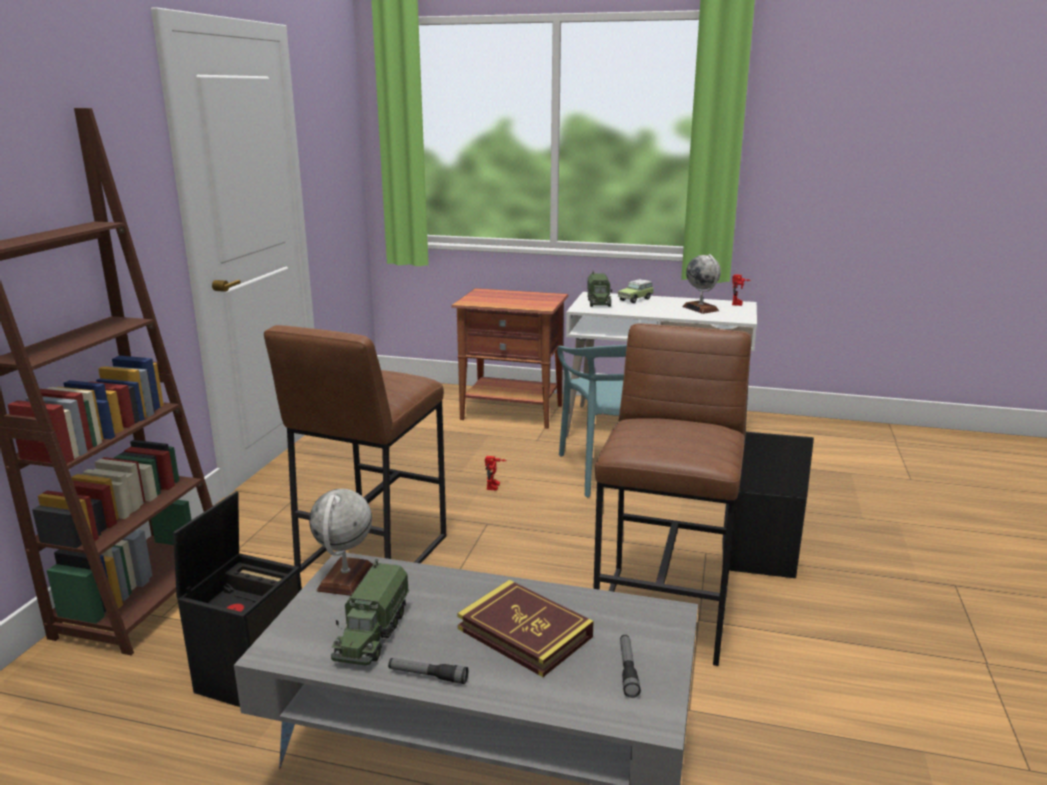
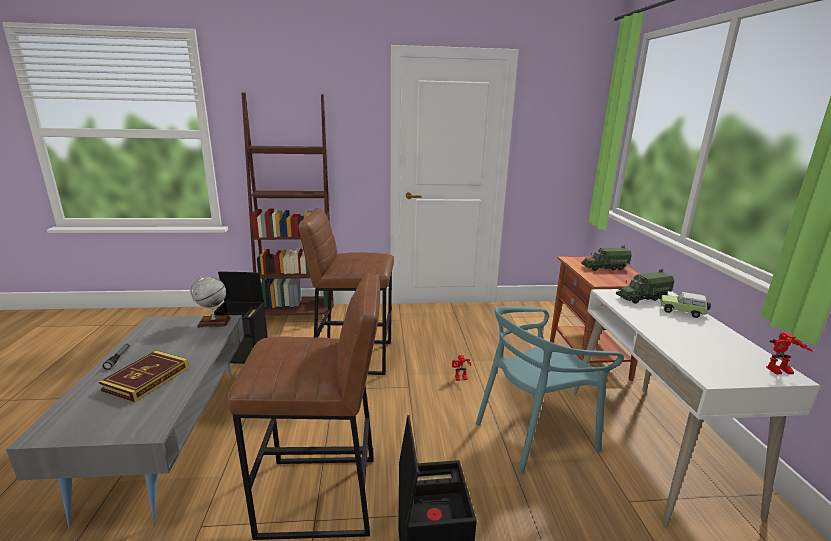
camera: 70 degrees right, 0 degrees up
(372, 634) = (160, 338): toy truck -> toy truck (604, 267)
(628, 670) = (94, 419): flashlight -> none
(700, 308) = (710, 348): globe -> none

